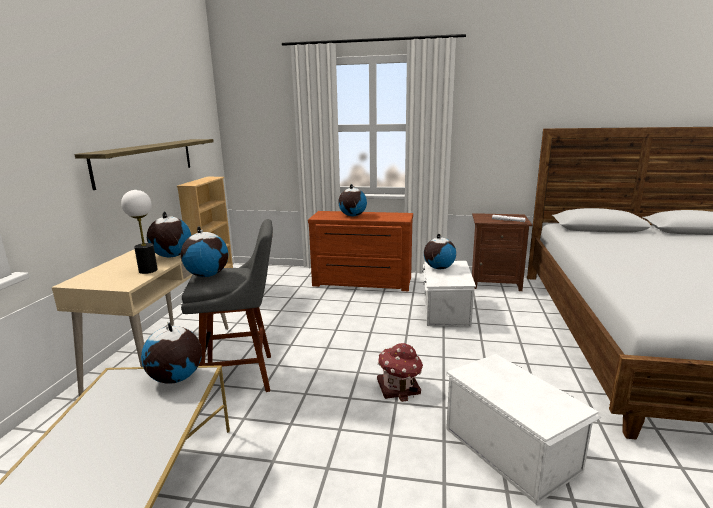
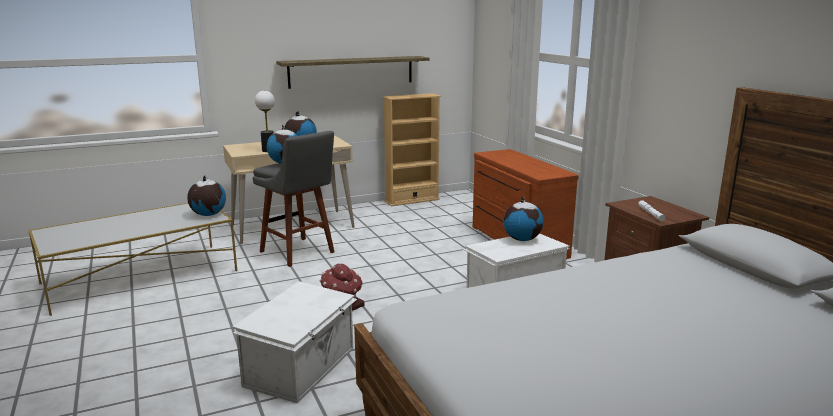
camera: 55 degrees right, 0 degrees up
(352, 216) = (515, 160): globe -> none

